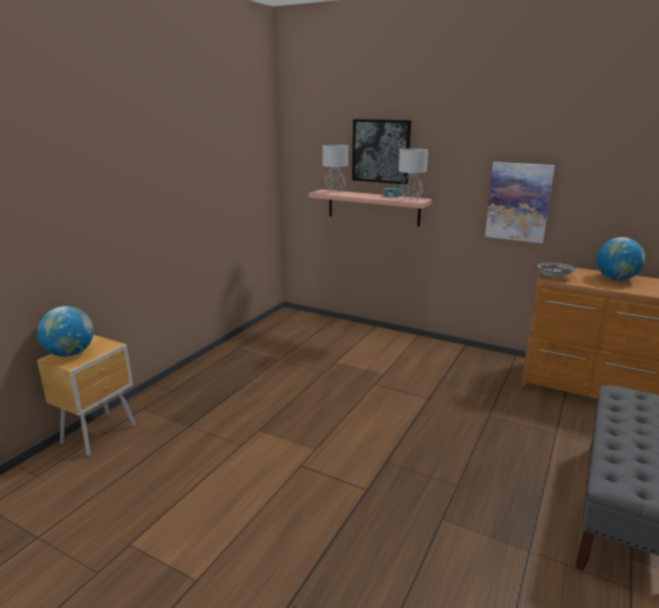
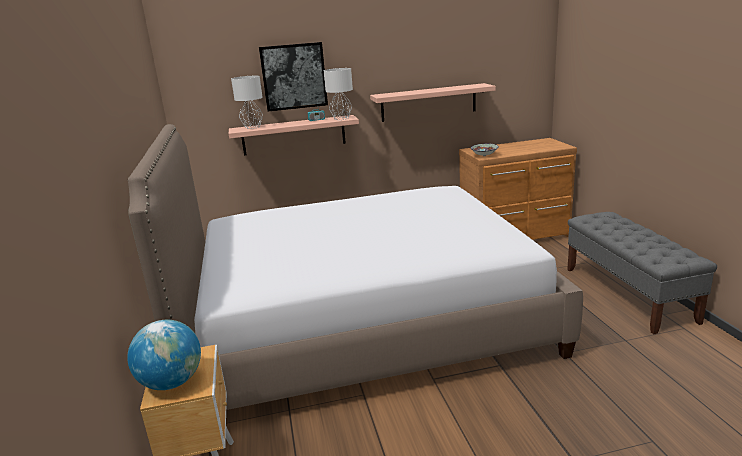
camera: 40 degrees left, 0 degrees up
(321, 395) = (361, 324): none -> bed
(518, 202) = (428, 102): picture -> shelf
(615, 279) = (516, 146): globe -> none

